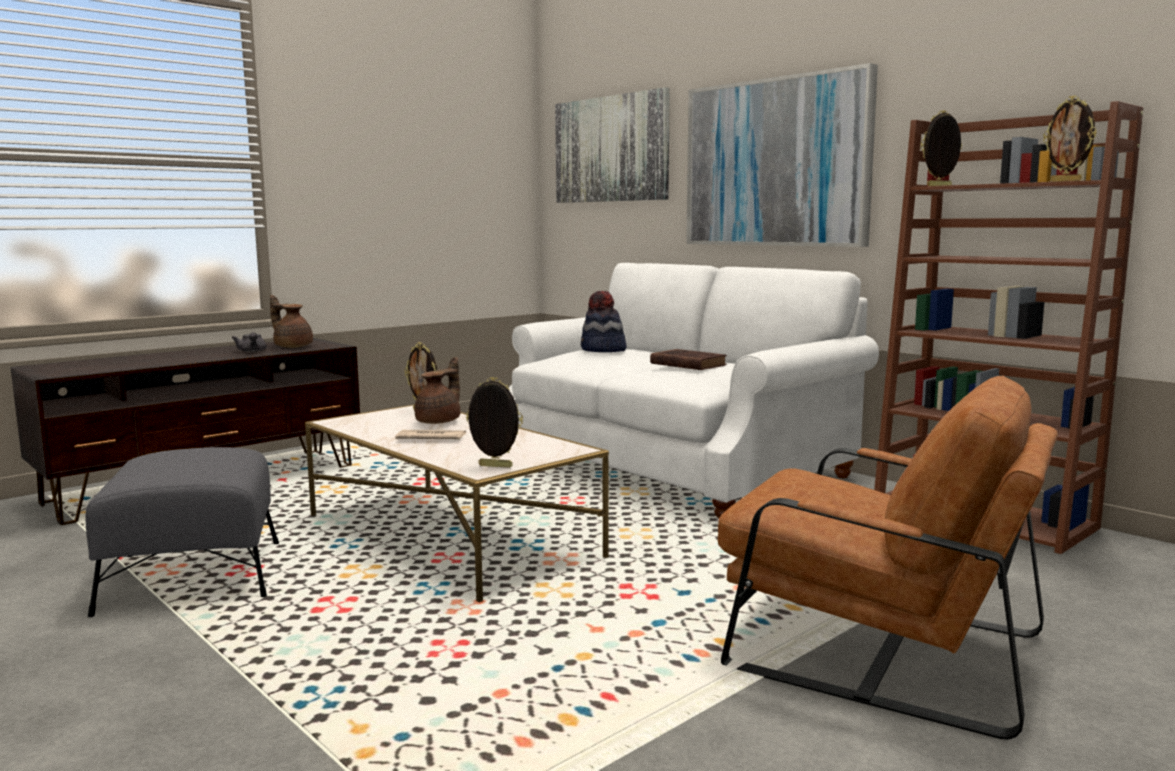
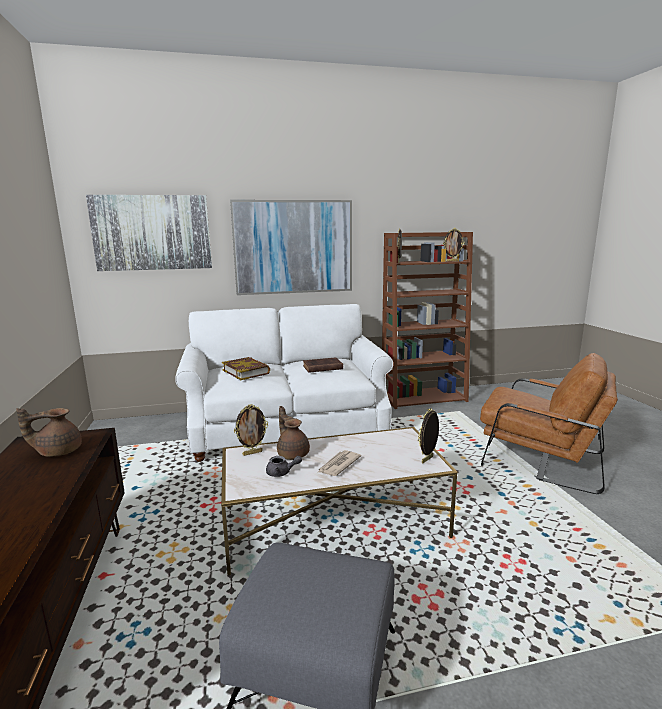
camera: 60 degrees left, 5 degrees up
(252, 351) = (45, 472): grey teapot -> grey teapot (282, 473)
(603, 350) = (246, 372): hat -> book
(878, 648) = (539, 459): brown armchair -> brown armchair turned 60 degrees clockwise

